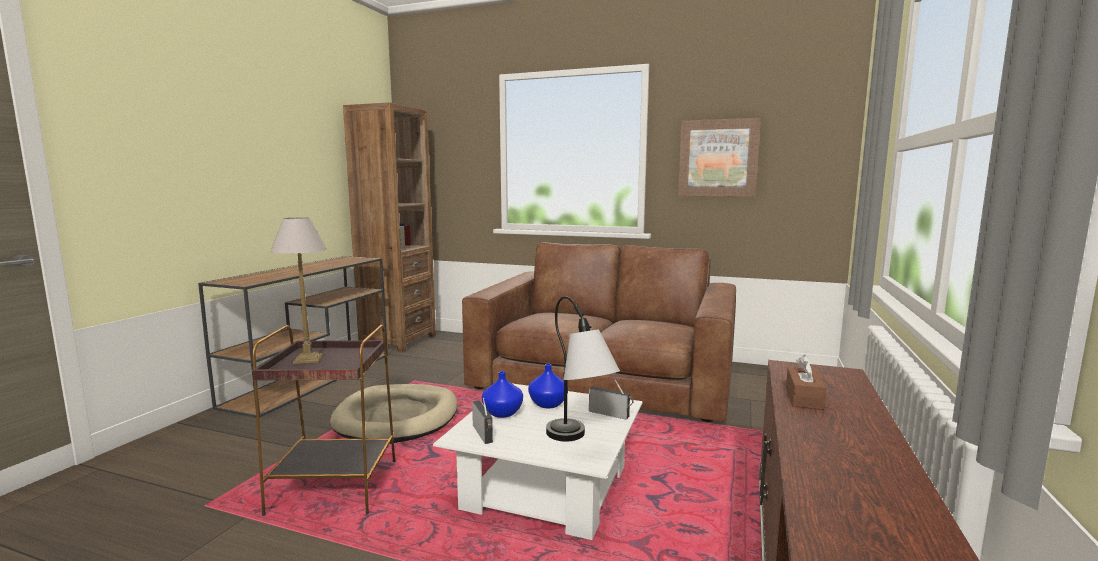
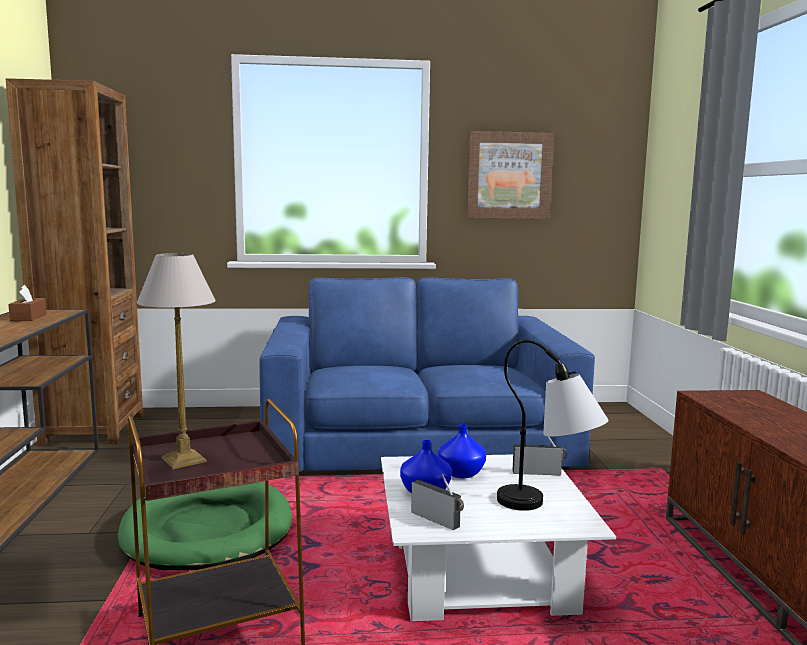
camera: 25 degrees left, 0 degrees up
(397, 418) = (208, 530): beige dog bed -> green dog bed
(606, 379) = (418, 440): brown sofa -> blue sofa
(803, 398) = (760, 422): brown tissue box -> brown tissue box (28, 317)

